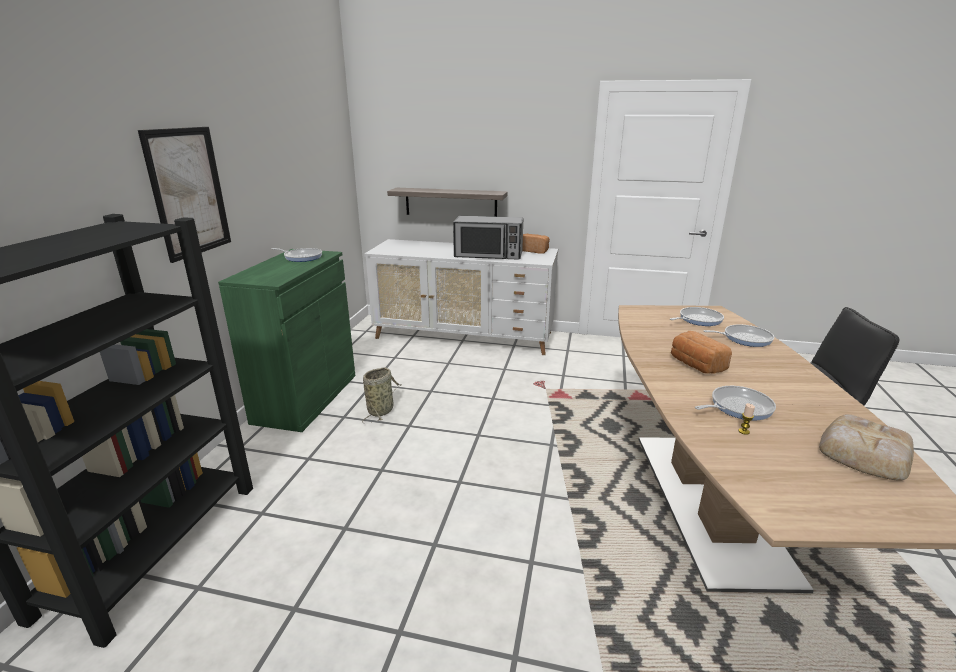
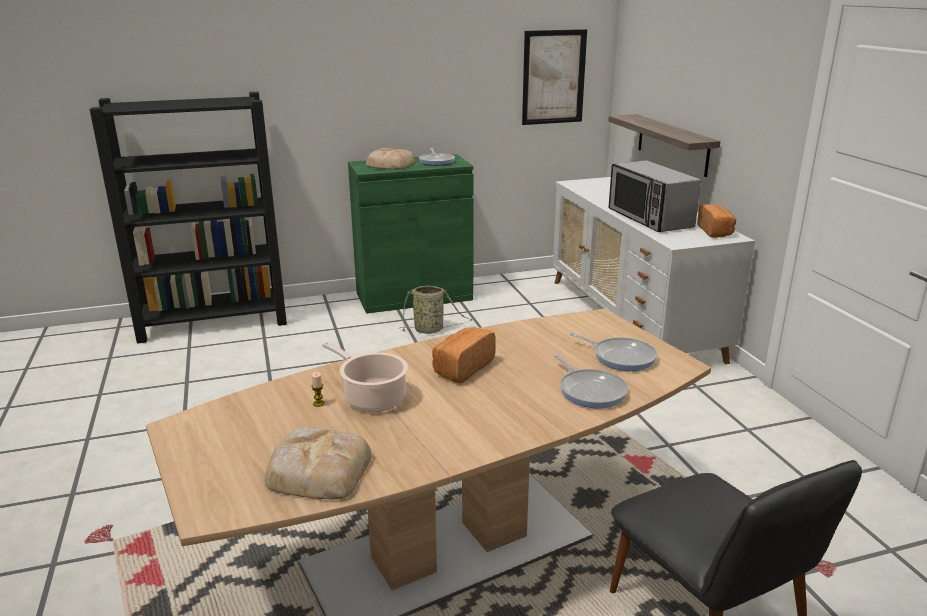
camera: 60 degrees right, 0 degrees up
(188, 192) = (337, 85): picture -> picture (553, 77)
(272, 271) = (389, 164): none -> bread
(738, 407) = (372, 397): frying pan -> cooking pot

